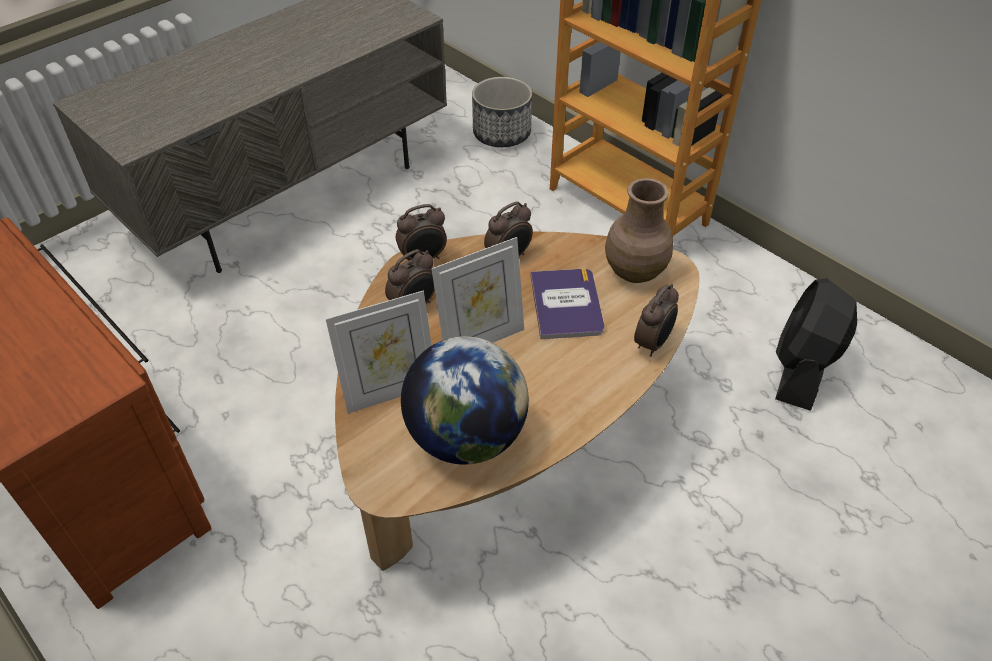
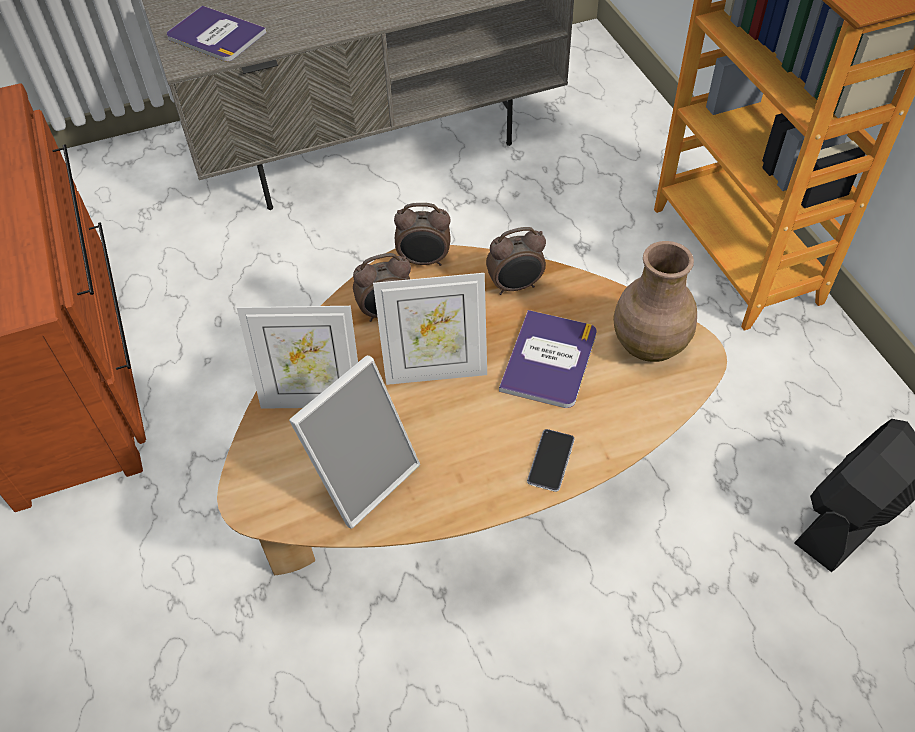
camera: 25 degrees right, 5 degrees up
(147, 119) = (215, 36): none -> book
(466, 437) = (362, 476): globe -> picture frame
(502, 134) = (632, 130): planter -> none
(609, 377) = (551, 461): none -> phone
(653, 343) = (622, 438): alarm clock -> none

